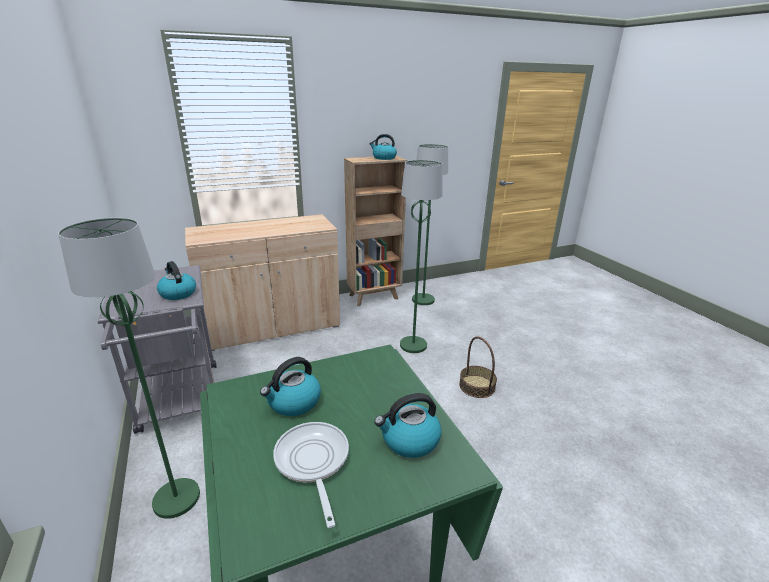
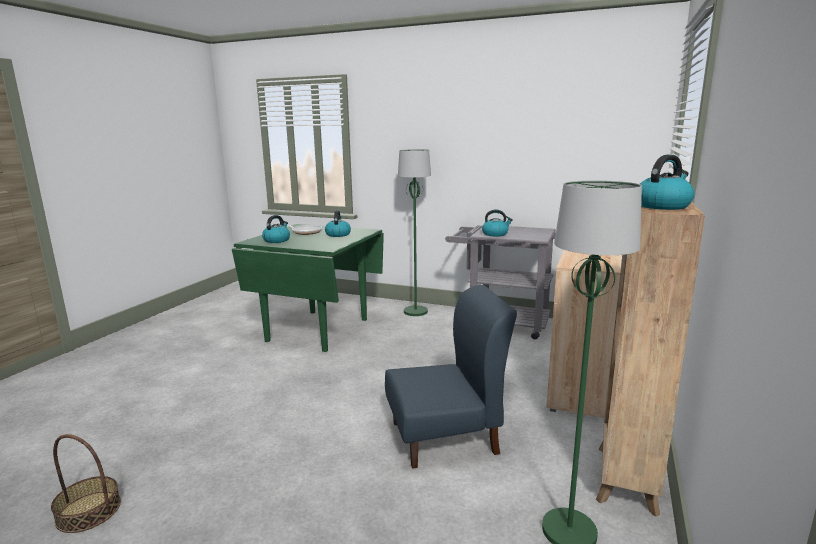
camera: 135 degrees right, 10 degrees down
(413, 345) = (445, 438): green floor lamp -> blue chair
(477, 386) = (325, 433): basket -> basket (88, 511)

